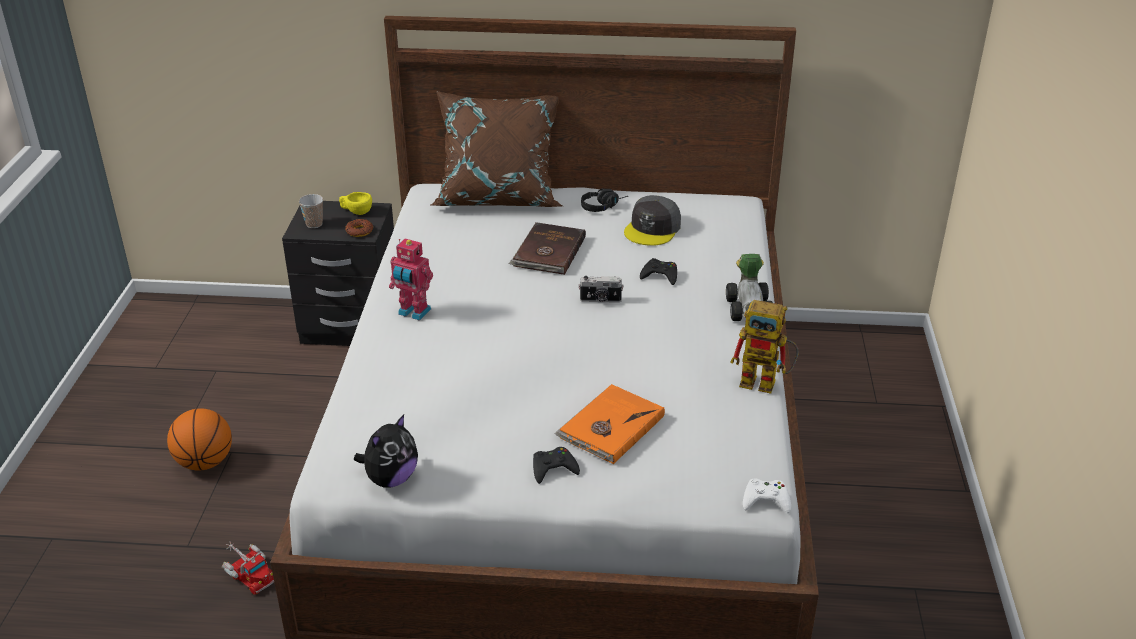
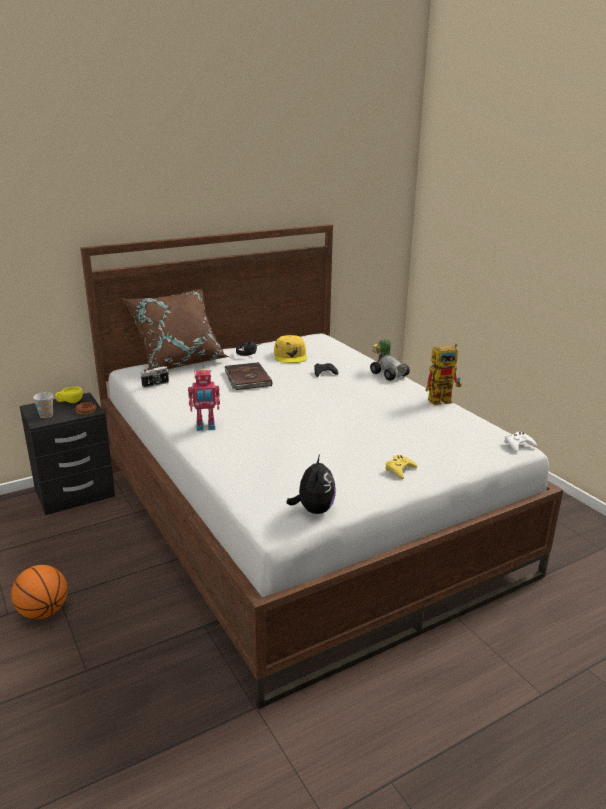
camera: 35 degrees left, 10 degrees down
(250, 572) = (155, 663): toy truck -> none
(553, 468) = (399, 470): black game controller -> yellow game controller
(600, 300) = (309, 391): camera -> camera (156, 384)
(610, 427) = (399, 441): orange book -> none
(653, 229) = (290, 355): grey cap -> yellow cap

